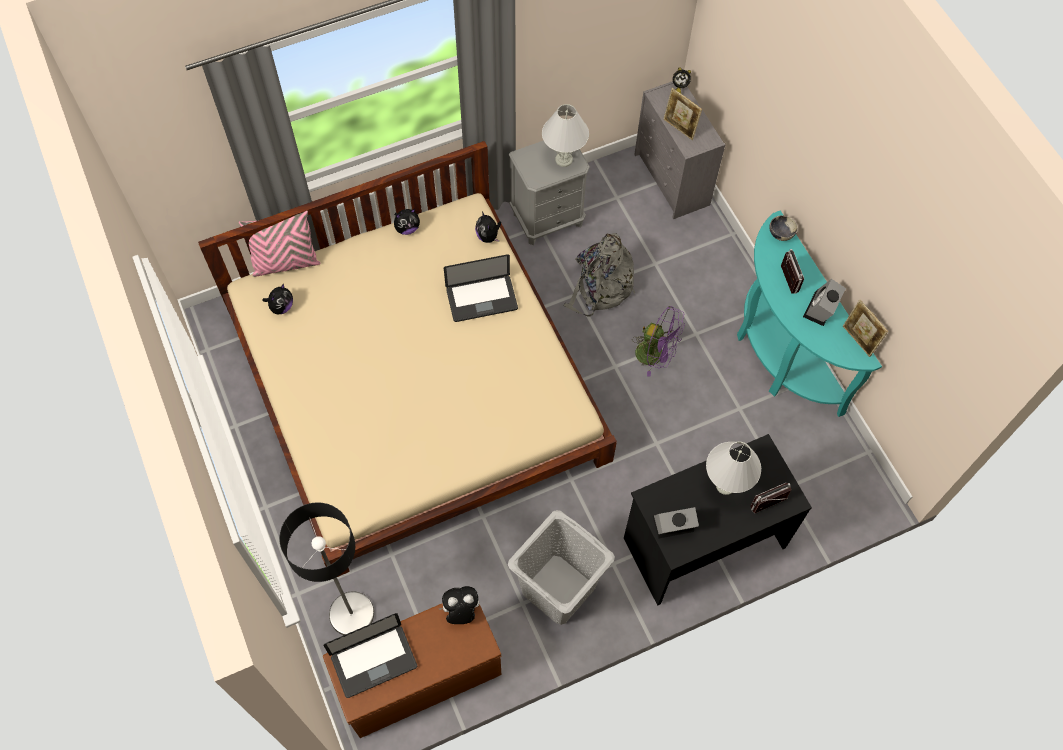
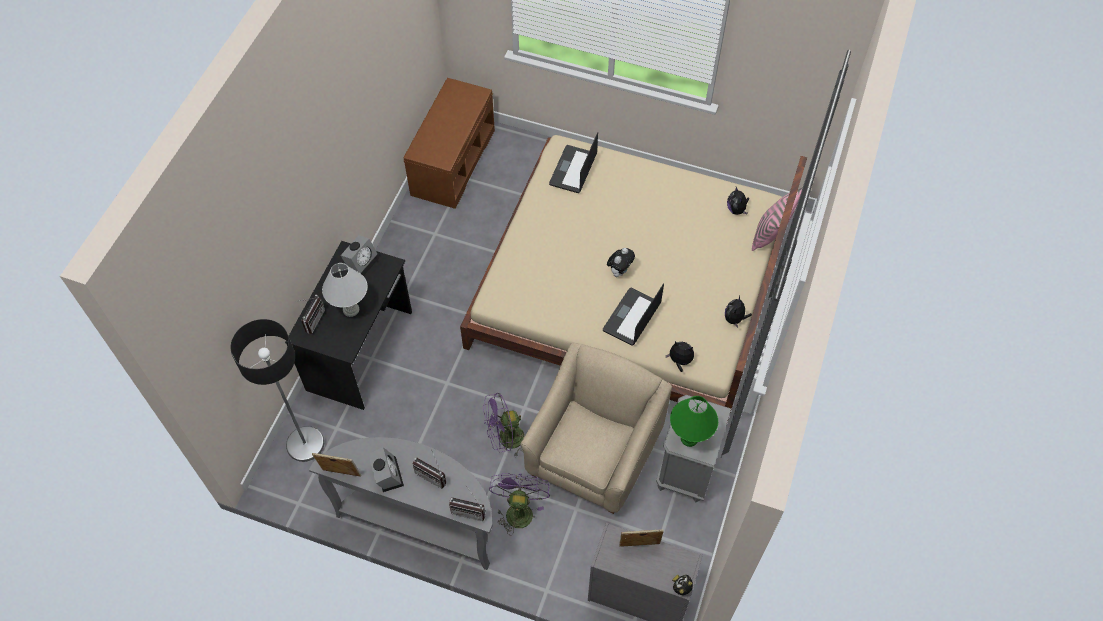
camera: 135 degrees right, 5 degrees down
(352, 614) = (518, 157): floor lamp -> floor lamp (305, 444)
(374, 661) = (463, 105): laptop -> laptop (573, 170)
(460, 612) = (444, 156): plush toy -> plush toy (619, 271)
(557, 588) = (423, 256): grey laundry basket -> none
(564, 160) = (688, 438): white table lamp -> green table lamp
(599, 287) = (594, 453): grey backpack -> beige armchair
(697, 299) = (518, 509): none -> purple fan
(780, 234) = (469, 510): bowl -> radio
(780, 354) = (421, 521): turquoise console table -> grey console table

